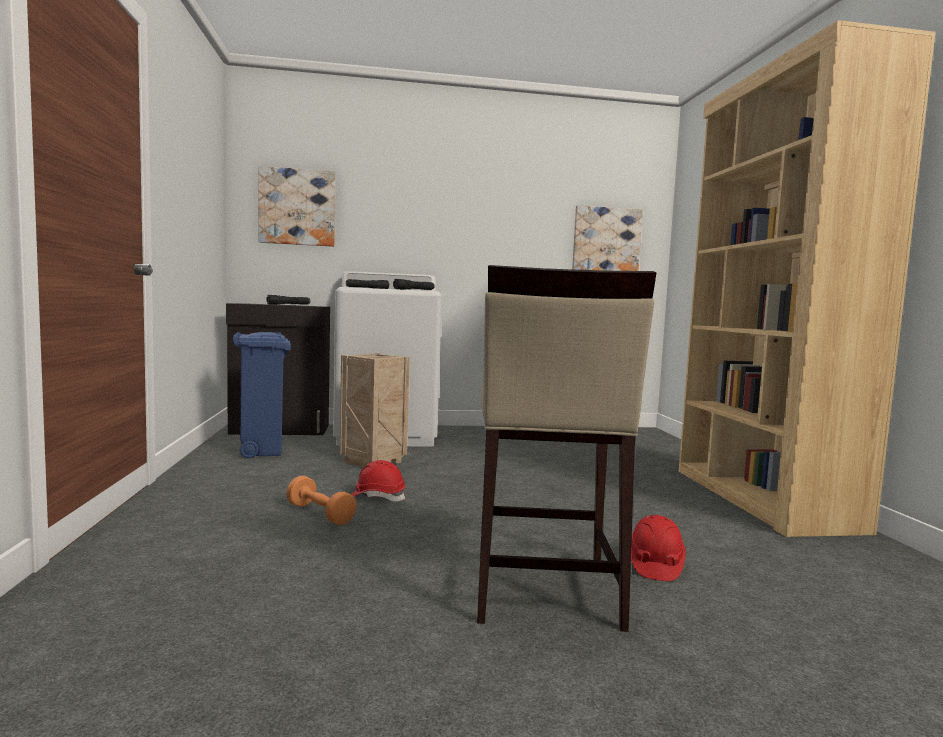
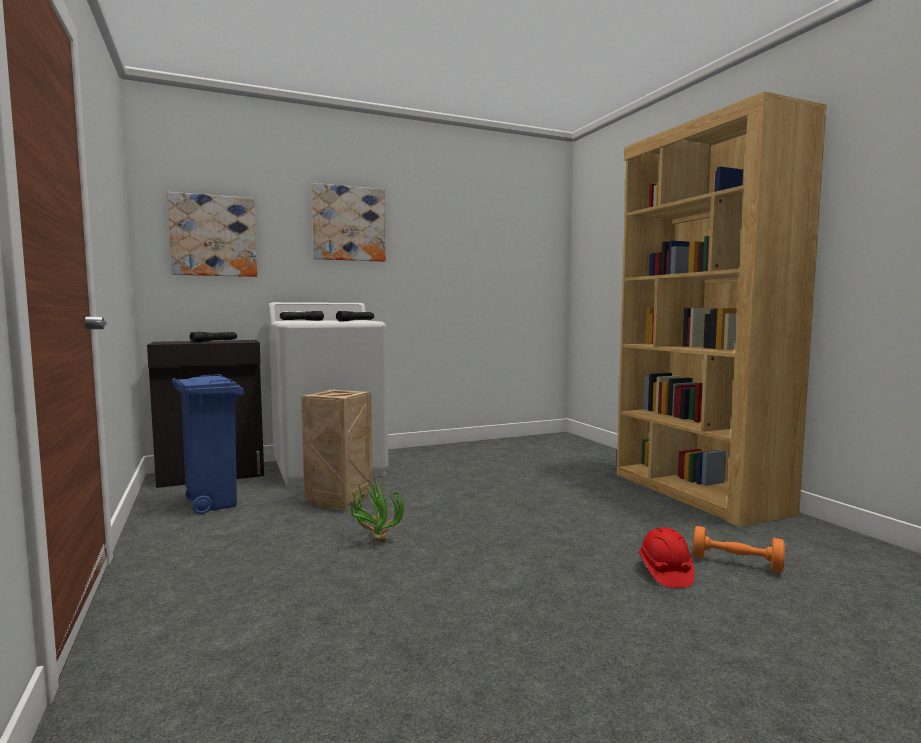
camera: 15 degrees left, 0 degrees up
(320, 514) = (330, 570): orange dumbbell -> orange dumbbell (736, 563)
(377, 497) = (373, 541): red hard hat -> potted plant
(543, 589) = (596, 616): beige stool -> none
(606, 242) = (517, 265): picture -> picture (348, 224)

